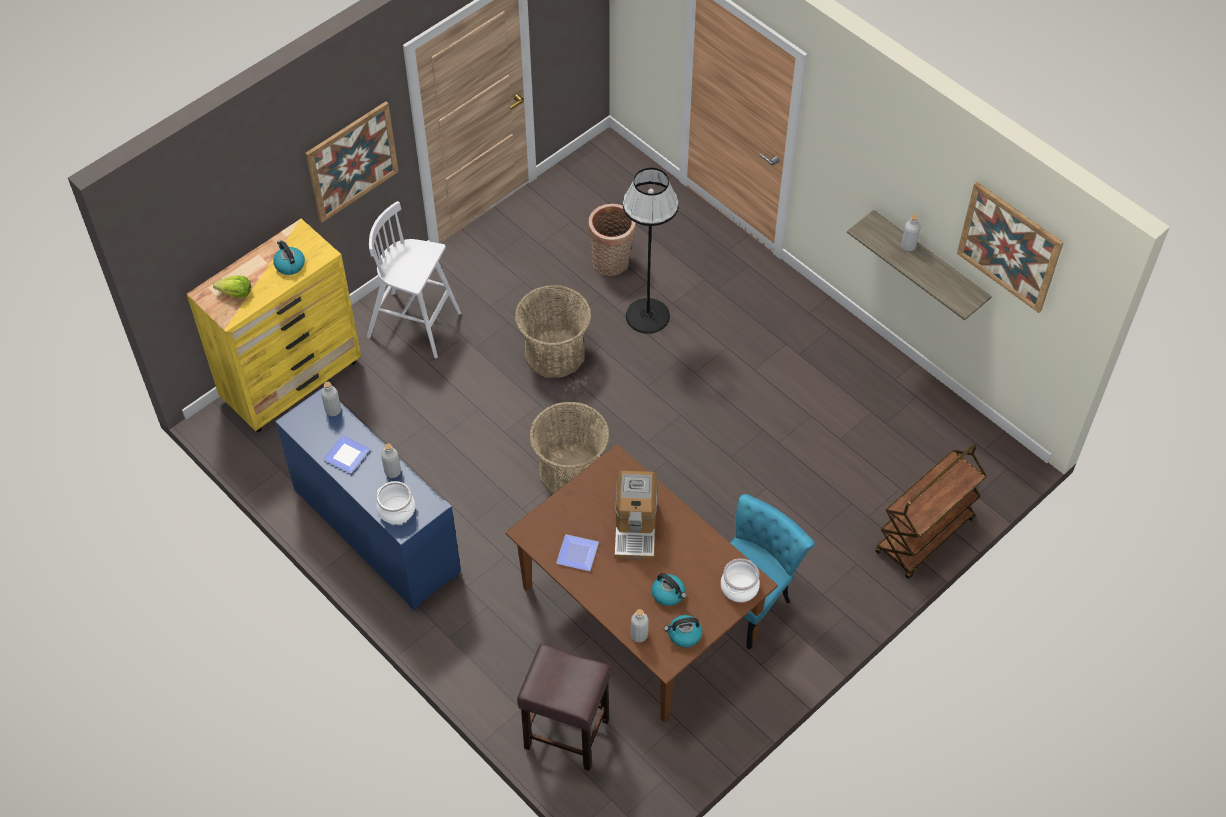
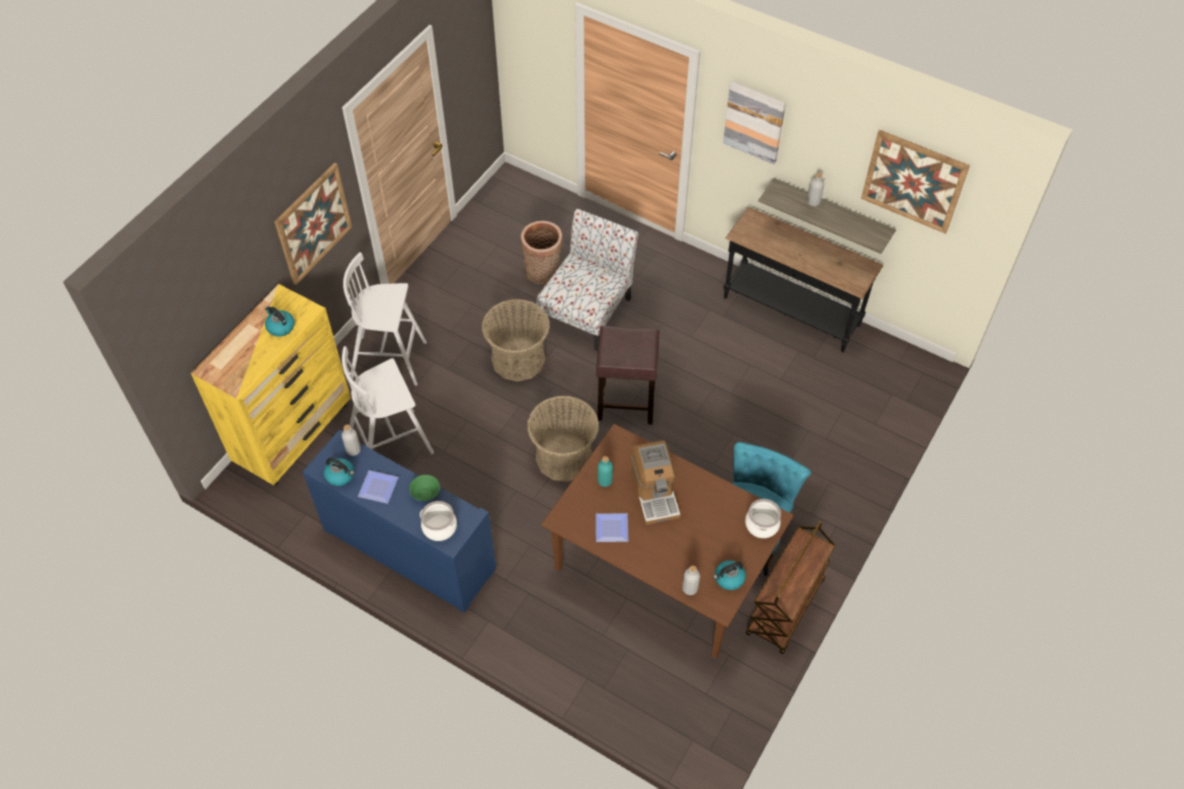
camera: 15 degrees left, 0 degrees up
(235, 293) = (237, 363): lettuce -> none
(391, 415) = (392, 443): none -> white stool
(392, 472) = (425, 493): grey bottle -> green bowl
(565, 734) = (633, 691): brown stool -> brown stool (625, 403)
(587, 502) = (605, 481): none -> turquoise bottle
(648, 315) = (587, 311): black floor lamp -> chair
(668, 594) = (703, 545): kettle -> kettle (340, 475)
(856, 143) = (754, 122): none -> picture
(877, 366) = (790, 312): none -> black console table
(924, 537) = (877, 445): brown cart -> brown cart (785, 608)

